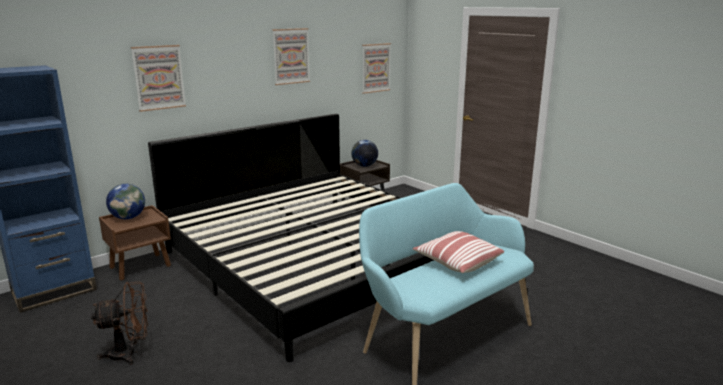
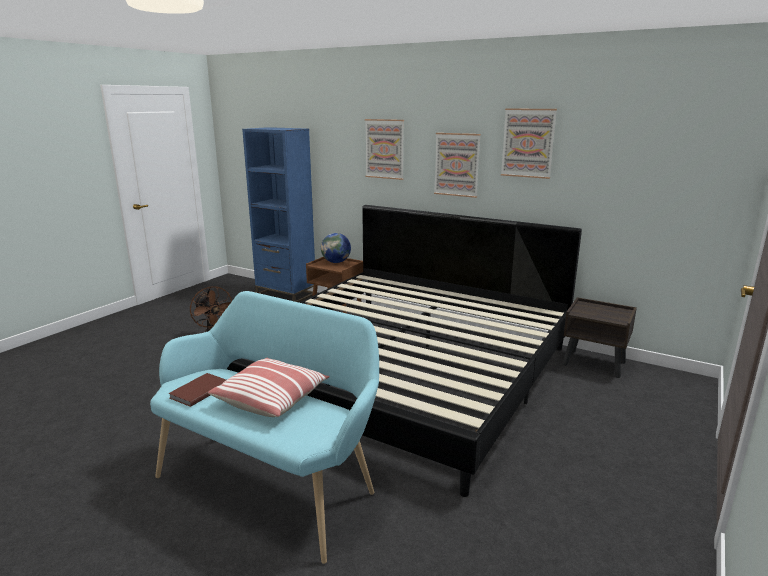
camera: 70 degrees right, 0 degrees up
(364, 166) = (599, 312): globe -> none
(375, 68) = (681, 177): picture -> picture (457, 164)
(433, 288) = (198, 391): none -> brown book

